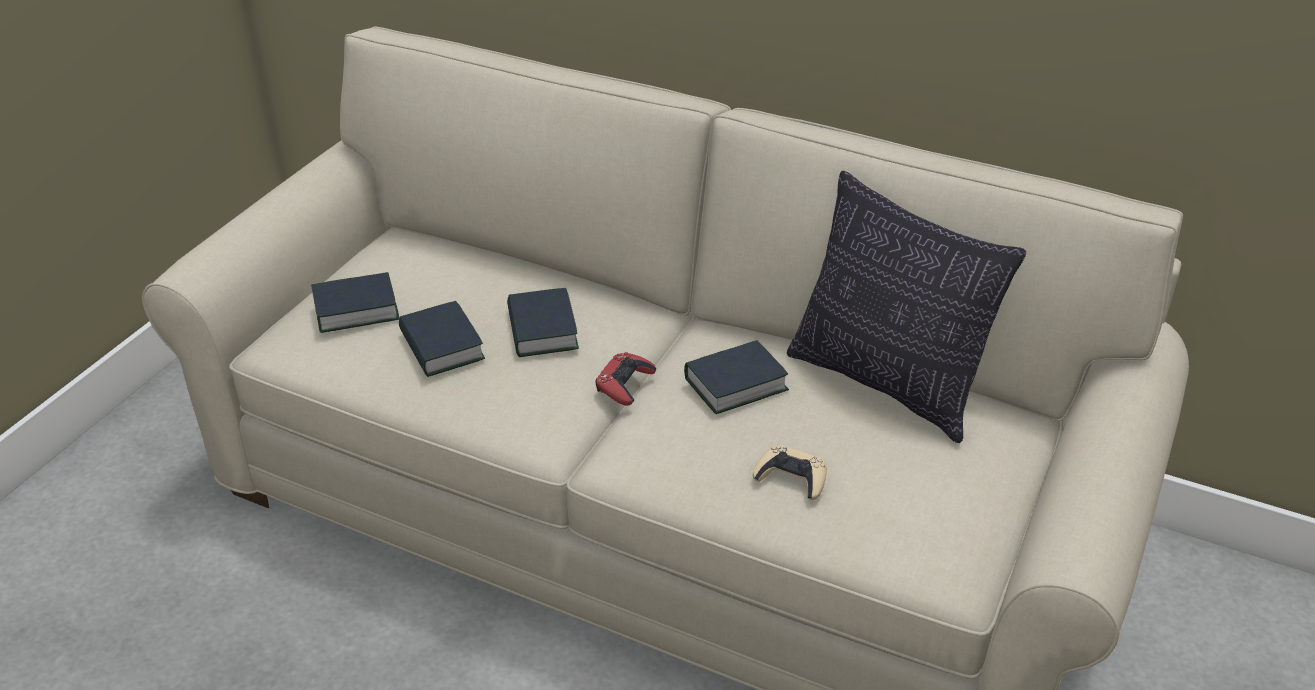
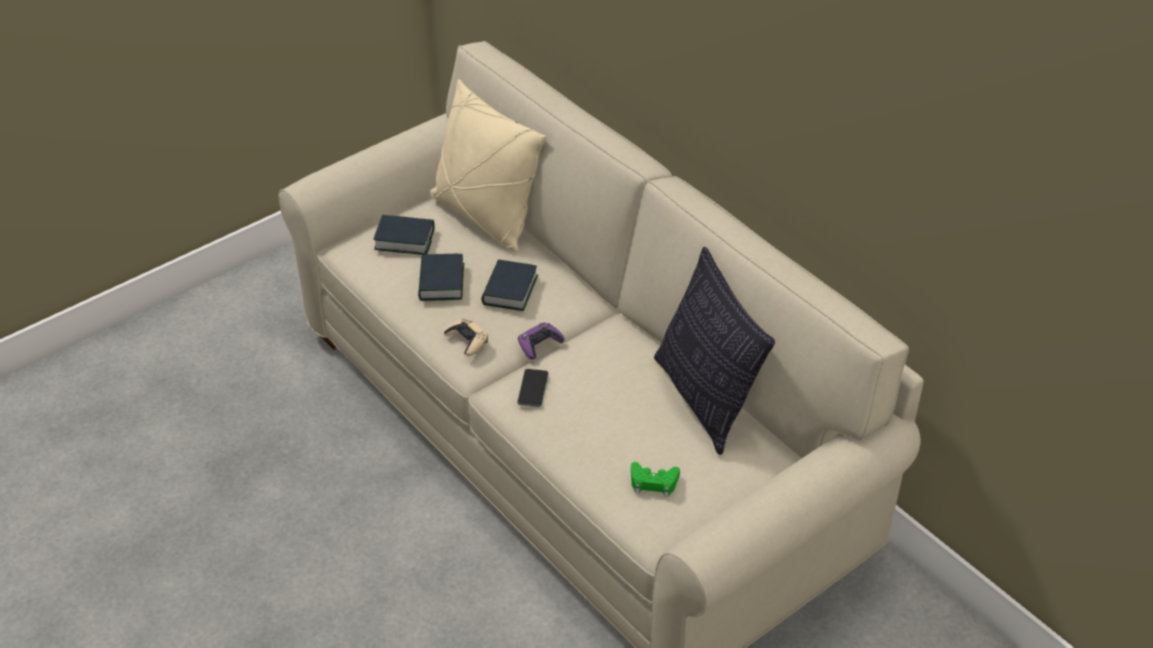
camera: 25 degrees right, 5 degrees up
(449, 256) = (485, 217): none -> beige pillow
(625, 384) = (539, 344): red game controller -> purple game controller
(657, 440) = (533, 388): none -> phone
(735, 384) = (606, 367): book -> none
(791, 478) = (597, 440): beige game controller -> beige game controller (467, 340)
(905, 507) = (653, 482): none -> green game controller

